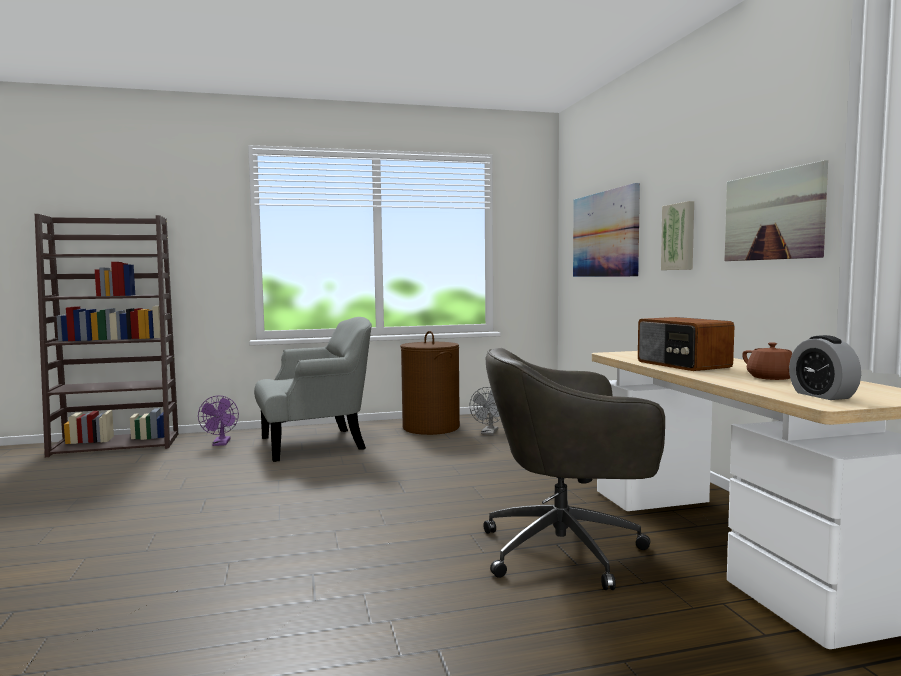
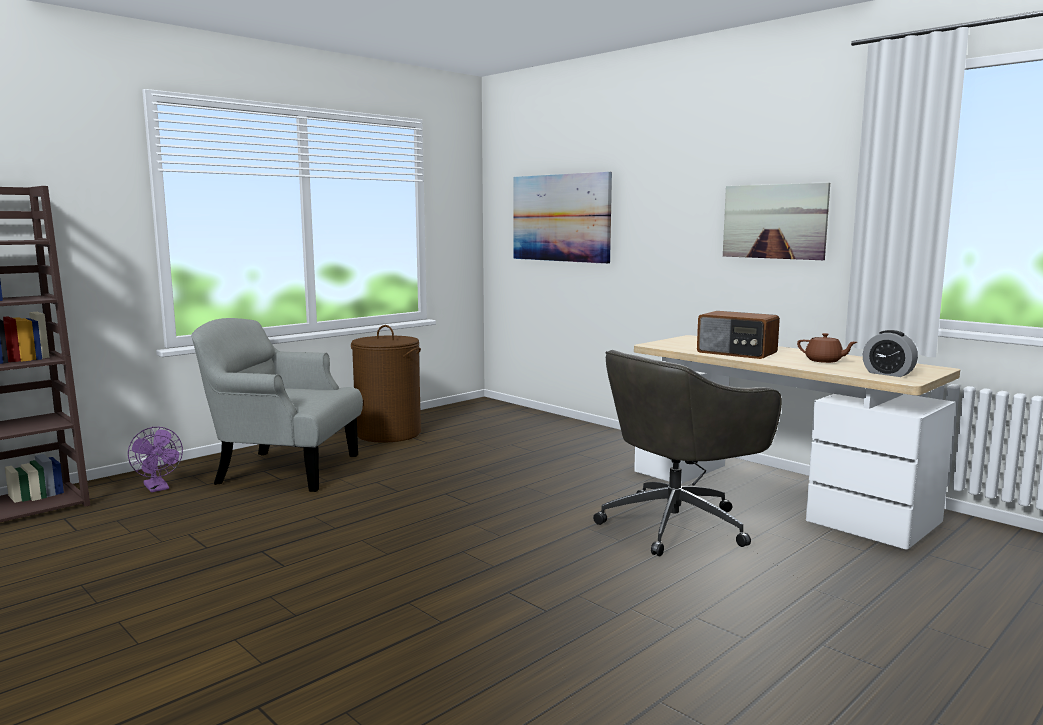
camera: 30 degrees left, 5 degrees up
(315, 443) = (284, 469): grey armchair -> grey armchair turned 120 degrees counterclockwise
(489, 433) = (458, 431): grey fan -> none
(679, 237) = (665, 229): picture -> none

